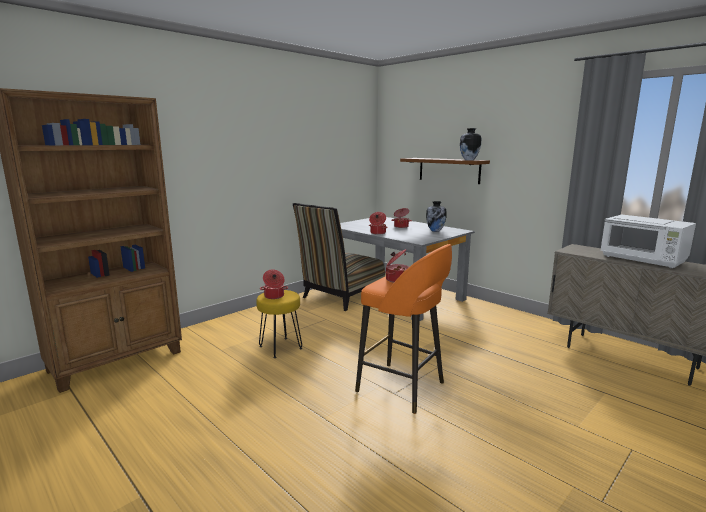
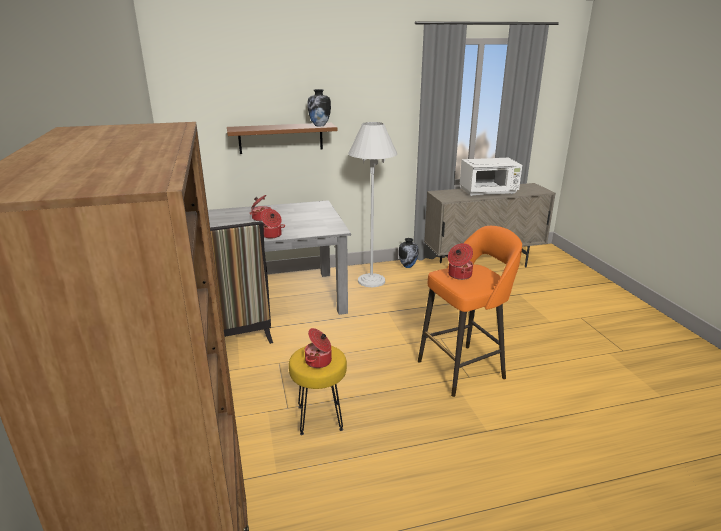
camera: 60 degrees left, 10 degrees up
(435, 231) = (304, 212): vase -> vase (408, 266)
(483, 316) = (371, 281): none -> white floor lamp

